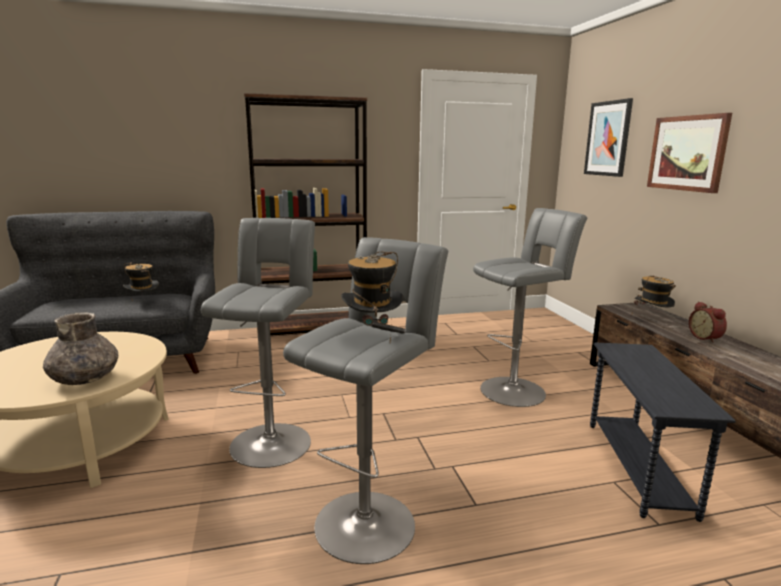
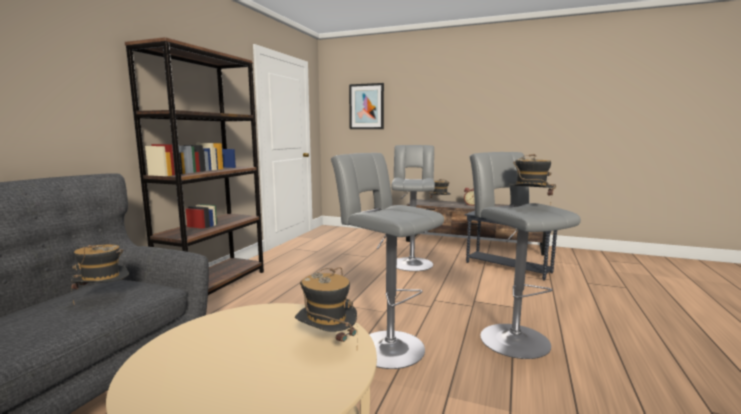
camera: 55 degrees left, 5 degrees down
(85, 379) = (327, 346): grey vase -> hat
(687, 153) = (429, 114): picture -> none

